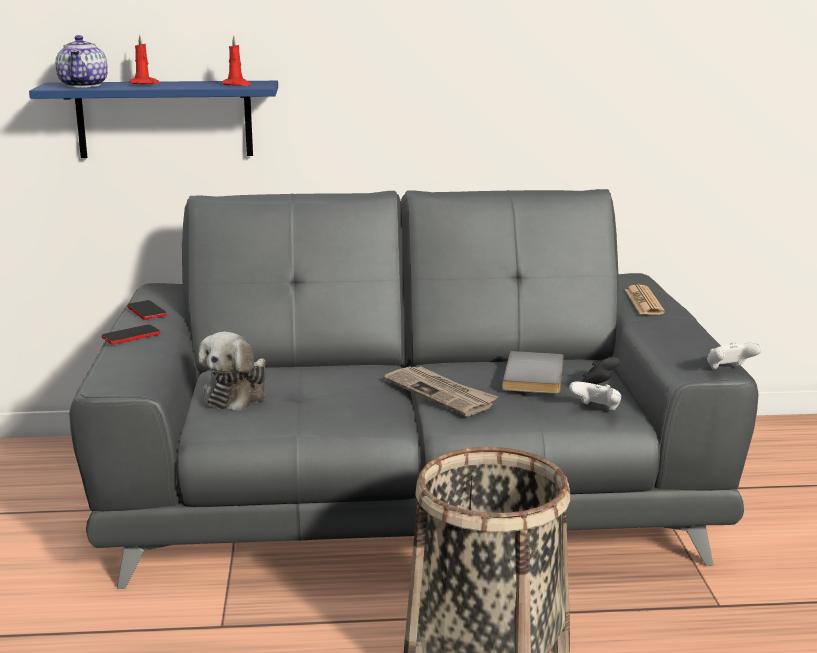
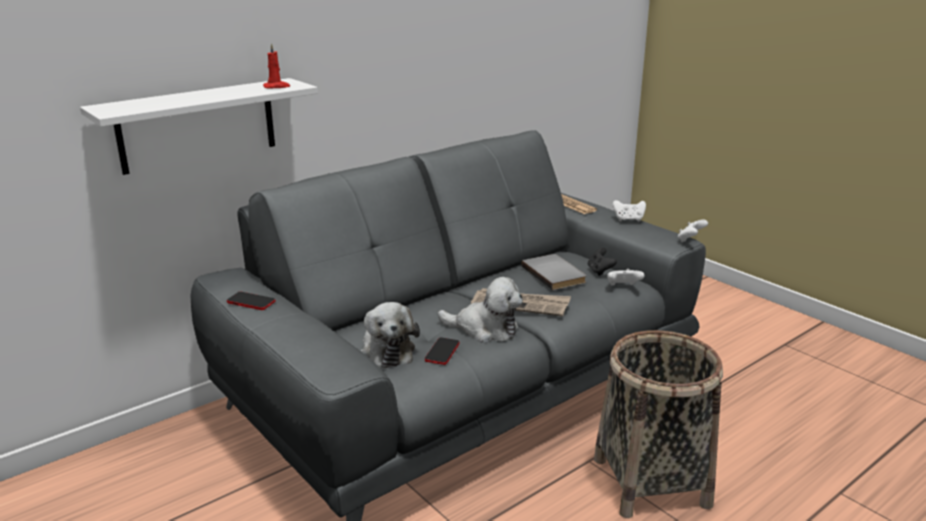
camera: 35 degrees left, 5 degrees up
(84, 85) = (137, 105): teapot -> none
(131, 336) = (279, 328): phone -> phone (442, 352)
(144, 83) = (189, 95): red candle -> none
(164, 119) = (198, 125): blue shelf -> white shelf
(363, 405) = (485, 329): none -> plush toy
(688, 332) = (628, 220): none -> white game controller

